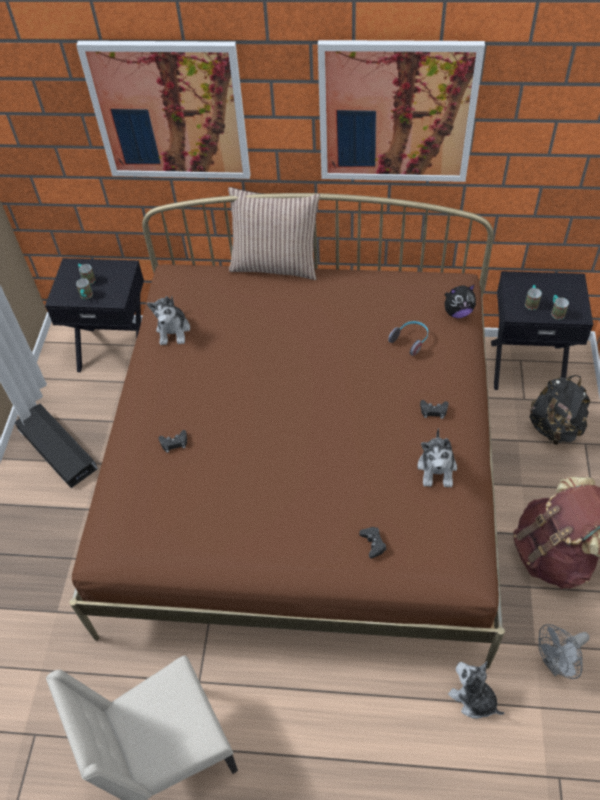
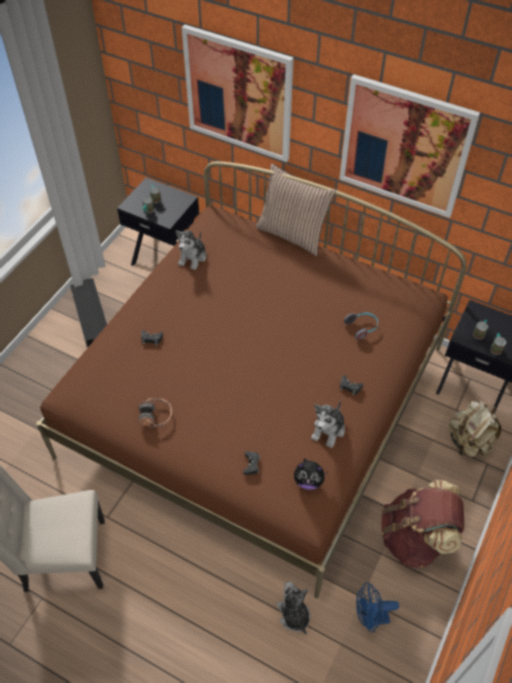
camera: 20 degrees right, 0 degrees up
(229, 533) = (156, 416): none -> headphones
(457, 312) = (411, 319): plush toy -> plush toy (308, 481)
(555, 428) = (469, 442): black backpack -> beige backpack
(556, 664) = (370, 618): grey fan -> blue fan

